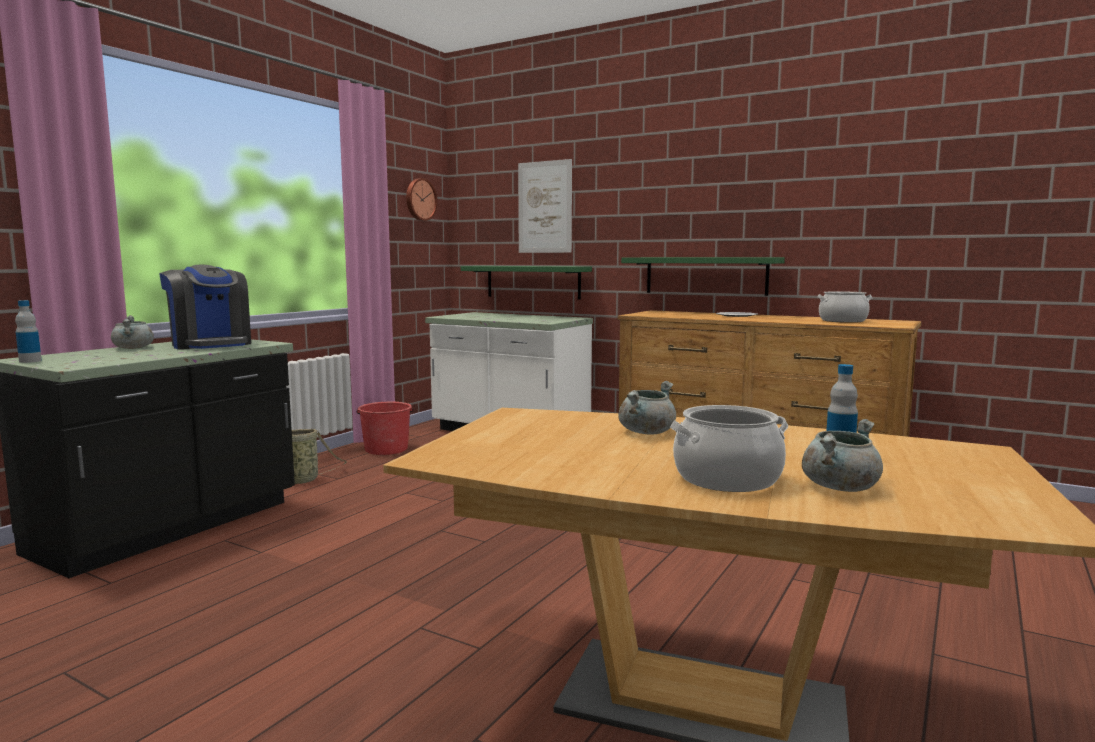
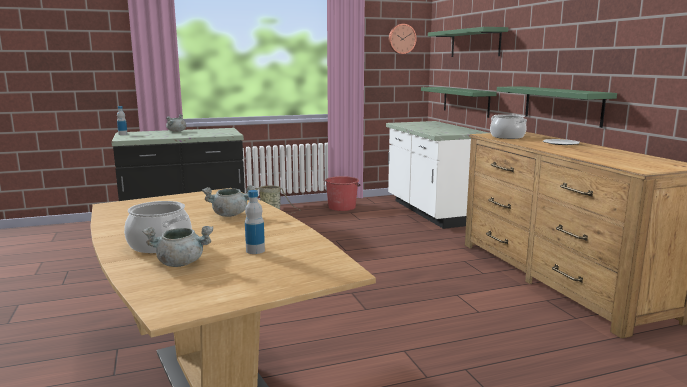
camera: 40 degrees right, 5 degrees up
(210, 345) = (208, 132): coffee machine -> none
(544, 207) = (475, 43): picture -> green shelf
(843, 321) = (626, 159): cooking pot -> cooking pot (507, 137)

